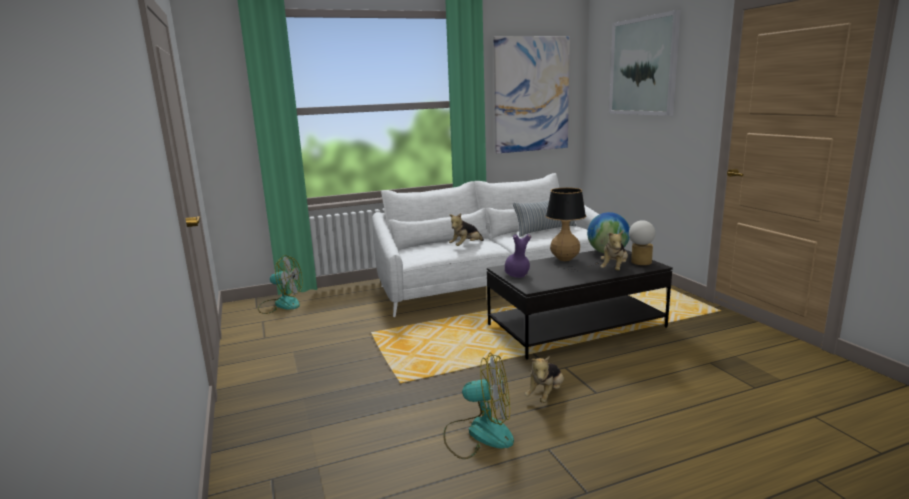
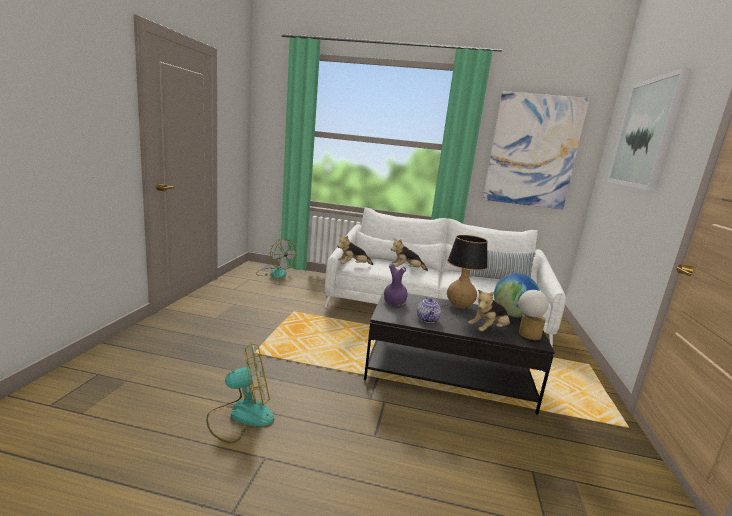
camera: 30 degrees right, 0 degrees up
(479, 433) = (241, 416): fan -> fan turned 60 degrees counterclockwise
(546, 395) = (333, 415): plush toy -> plush toy (353, 266)
(564, 278) = (428, 319): none -> teapot

